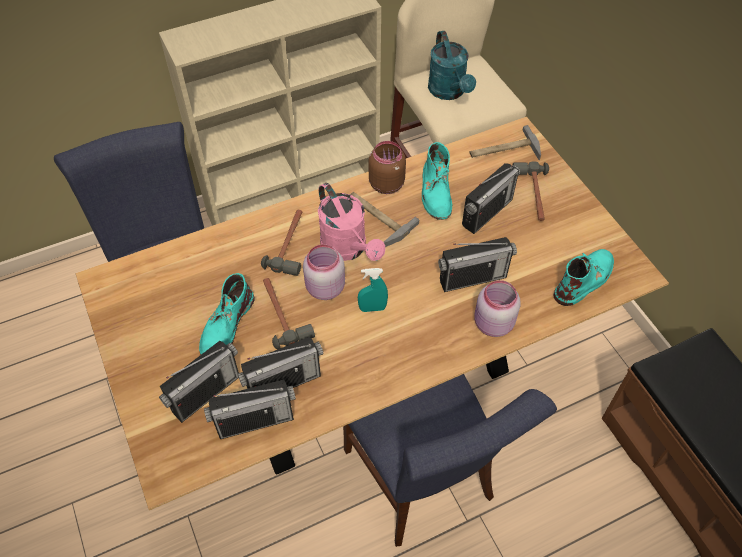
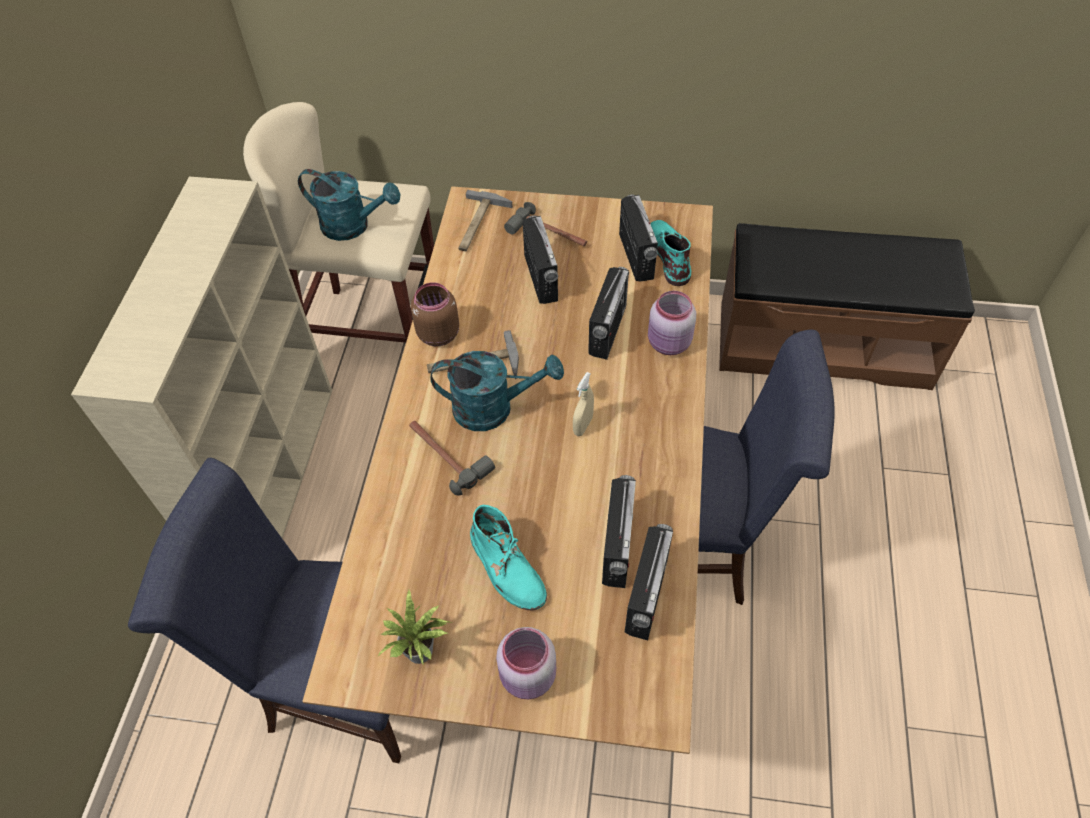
camera: 55 degrees left, 0 degrees up
(138, 314) = (422, 653): none -> potted plant
(205, 393) = (581, 629): radio -> radio (636, 256)
(282, 313) = (531, 507): hammer -> none
(324, 288) = (527, 454): pink jar -> pink jar (527, 677)
(348, 249) = (494, 408): pink watering can -> turquoise watering can
(372, 308) = (583, 426): turquoise spray bottle -> beige spray bottle
(436, 192) = (483, 301): turquoise boot -> none

